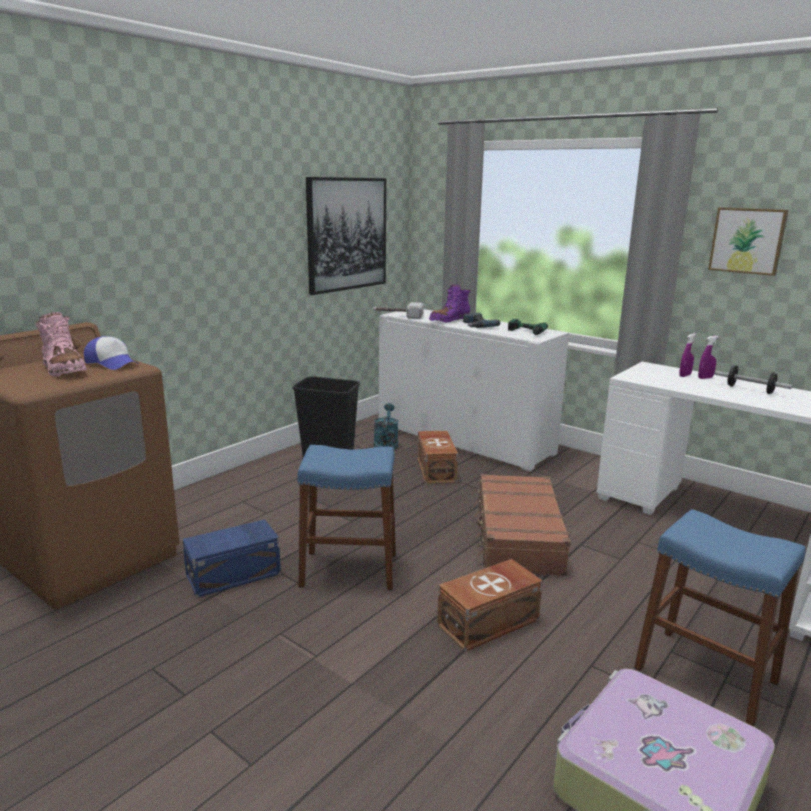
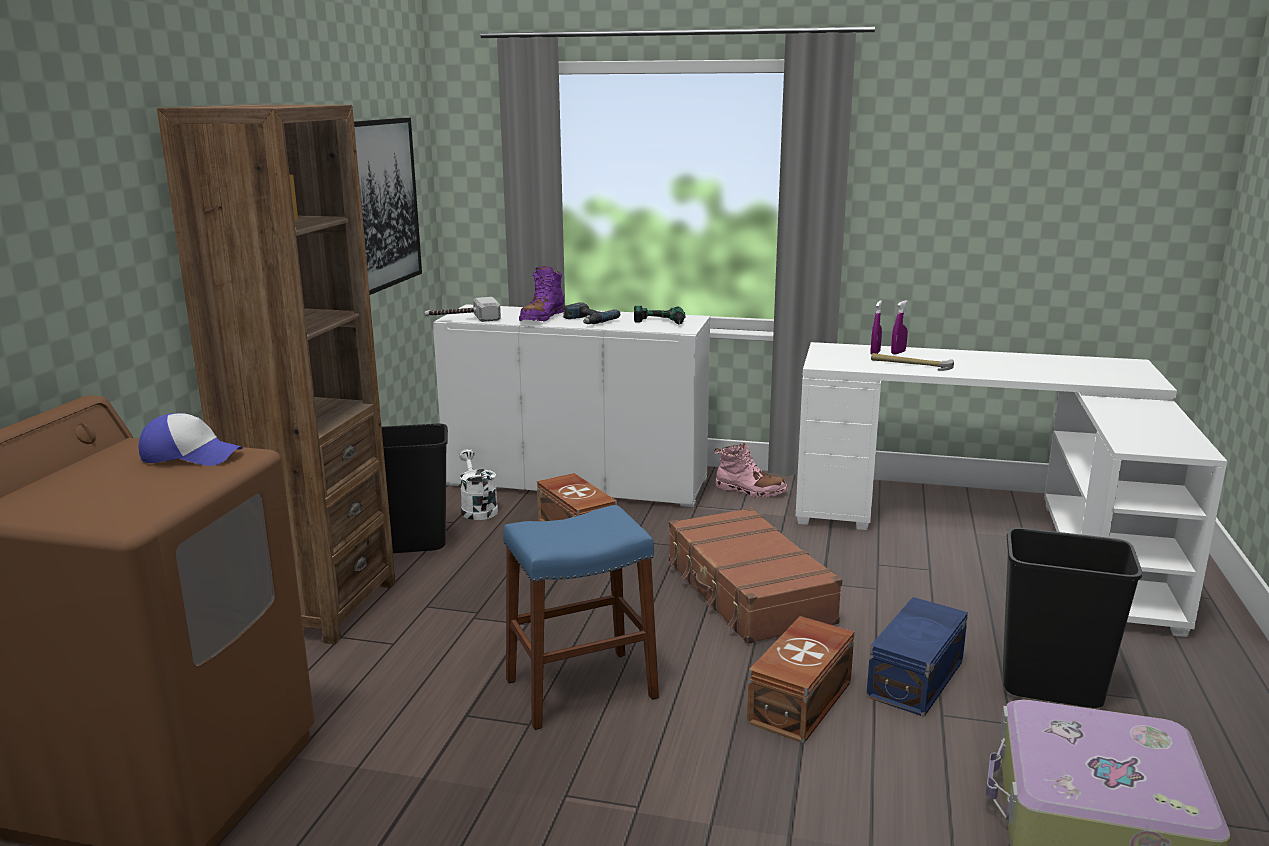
camera: 25 degrees left, 0 degrees up
(63, 369) = (125, 480): pink boot -> pink boot (750, 490)
(235, 575) = (430, 740): blue storage box -> blue storage box (918, 678)
(246, 481) = (318, 606): none -> brown bookcase
(386, 444) = (477, 509): turquoise watering can -> white watering can
(705, 387) = (911, 364): none -> hammer
(705, 675) = (1050, 689): blue stool -> black trash can
(747, 240) = (917, 183): picture -> none
(750, 390) = (955, 360): dumbbell -> none

